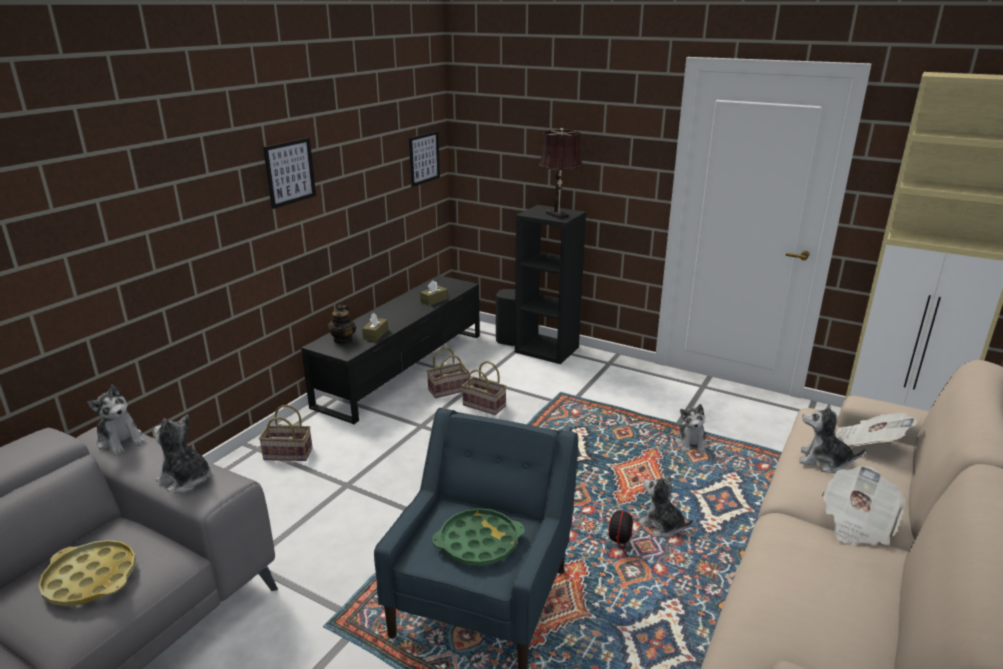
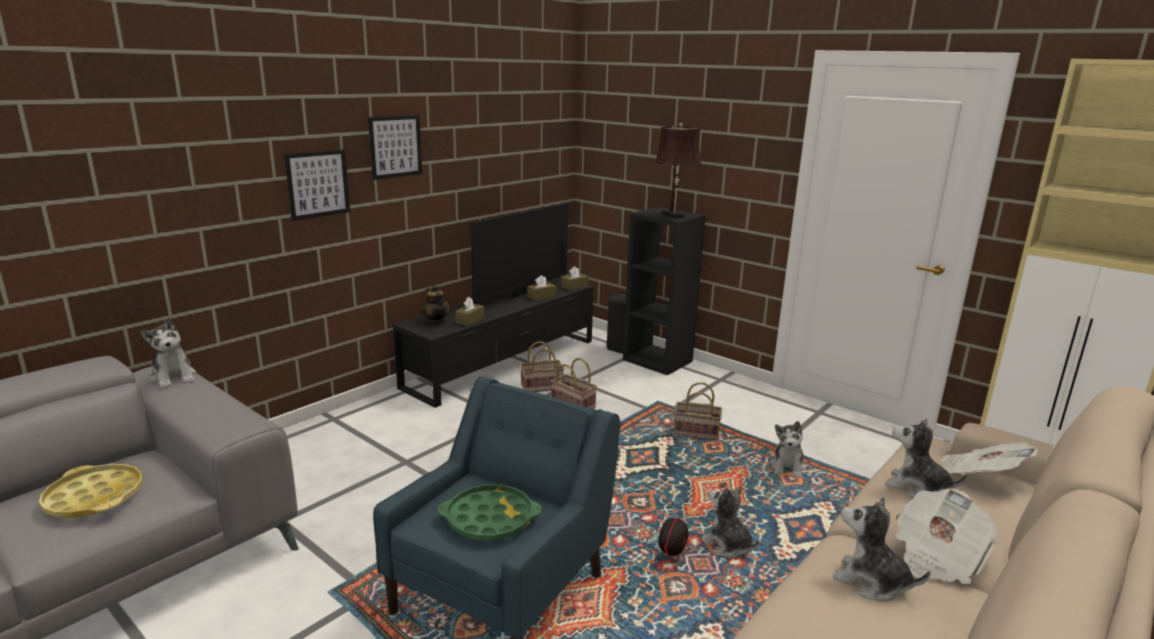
camera: 10 degrees right, 5 degrees down
(186, 479) = (213, 416): plush toy -> plush toy (871, 582)
(286, 454) = (359, 427): basket -> basket (695, 433)
(343, 340) = (436, 322): teapot -> teapot turned 45 degrees counterclockwise
(413, 300) = (521, 294): none -> television
(424, 158) = (547, 154): picture -> picture (318, 184)
(461, 286) = (574, 286): none -> brown tissue box

